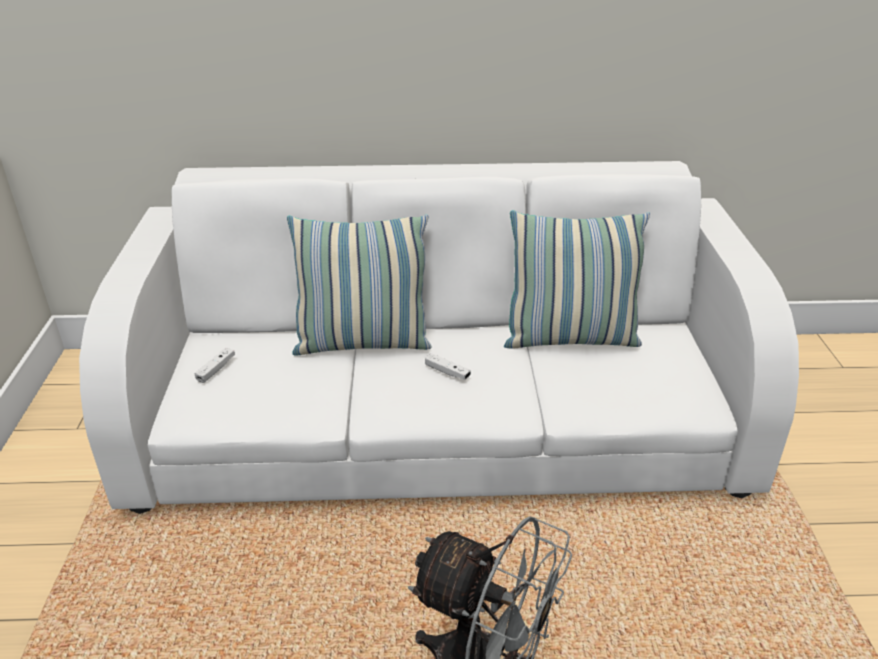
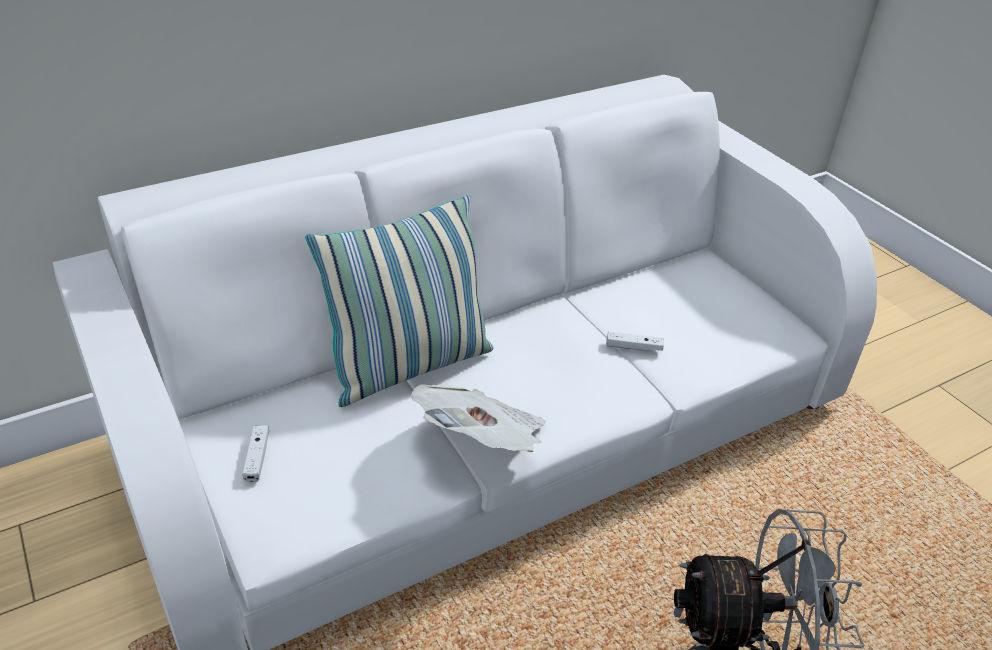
camera: 30 degrees left, 5 degrees up
(368, 405) = (483, 442): none -> newspaper
(447, 372) = (529, 372): white game controller -> white game controller (633, 347)
(570, 339) = (619, 295): pillow -> none

